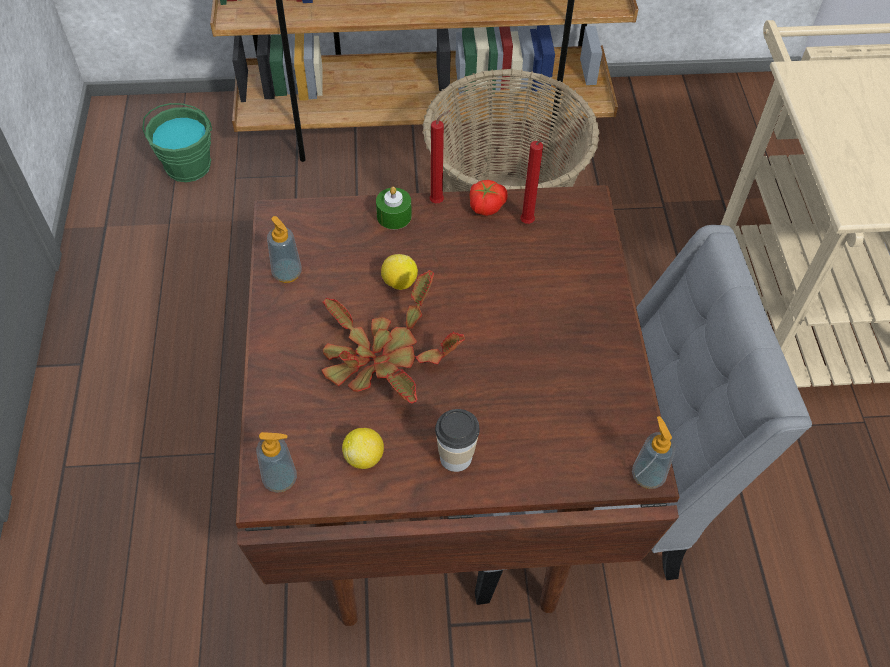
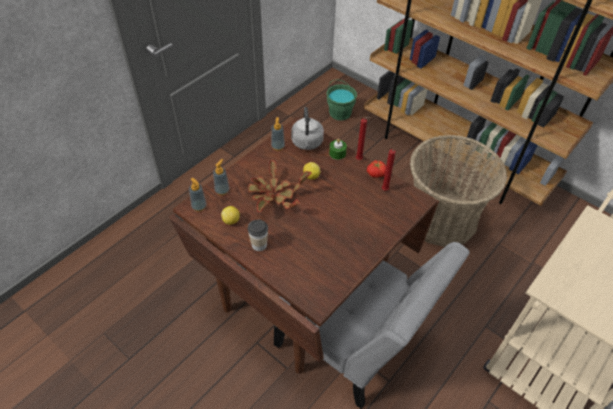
camera: 45 degrees right, 5 degrees down
(328, 233) = (307, 143): none -> grey kettle
(647, 476) = (317, 307): soap dispenser -> soap dispenser (222, 190)

